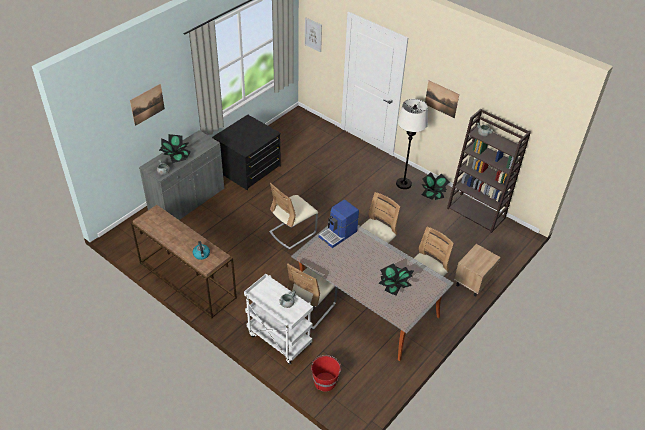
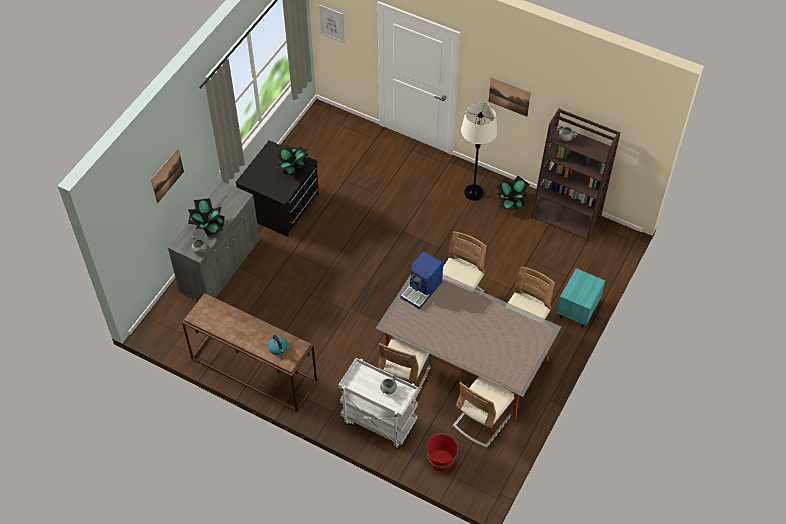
camera: 10 degrees left, 10 degrees up
(292, 232) = (358, 284): beige chair -> beige chair (482, 420)
(394, 287) = (498, 344): potted plant -> potted plant (292, 168)
(472, 283) = (577, 310): beige nightstand -> turquoise nightstand

